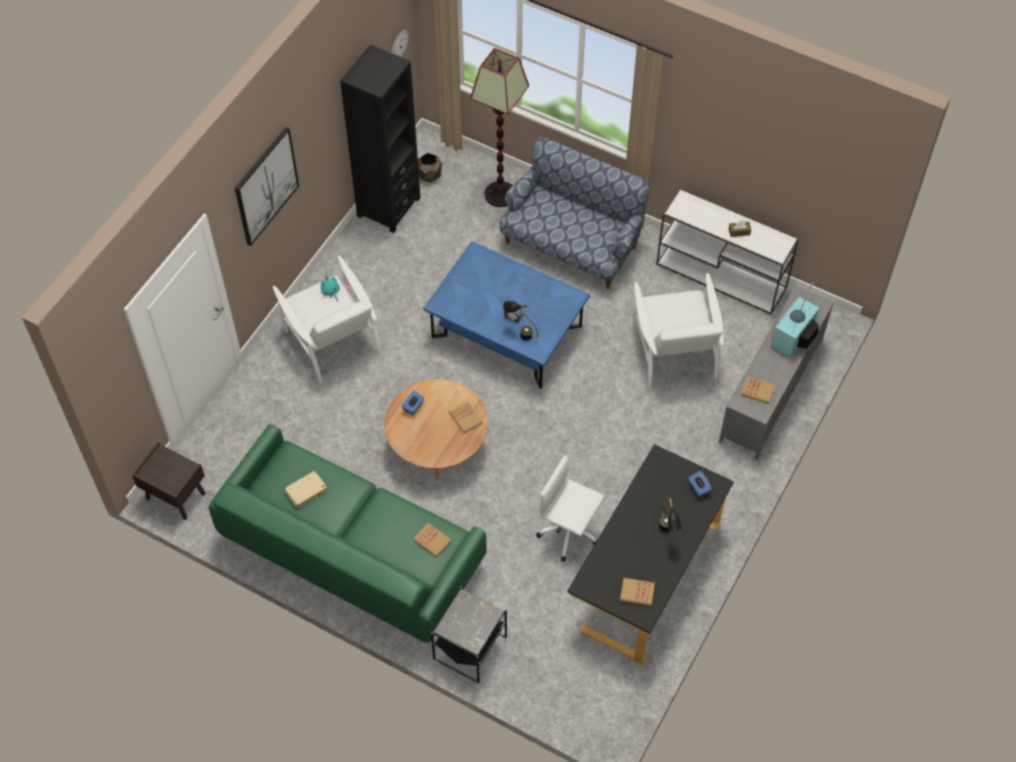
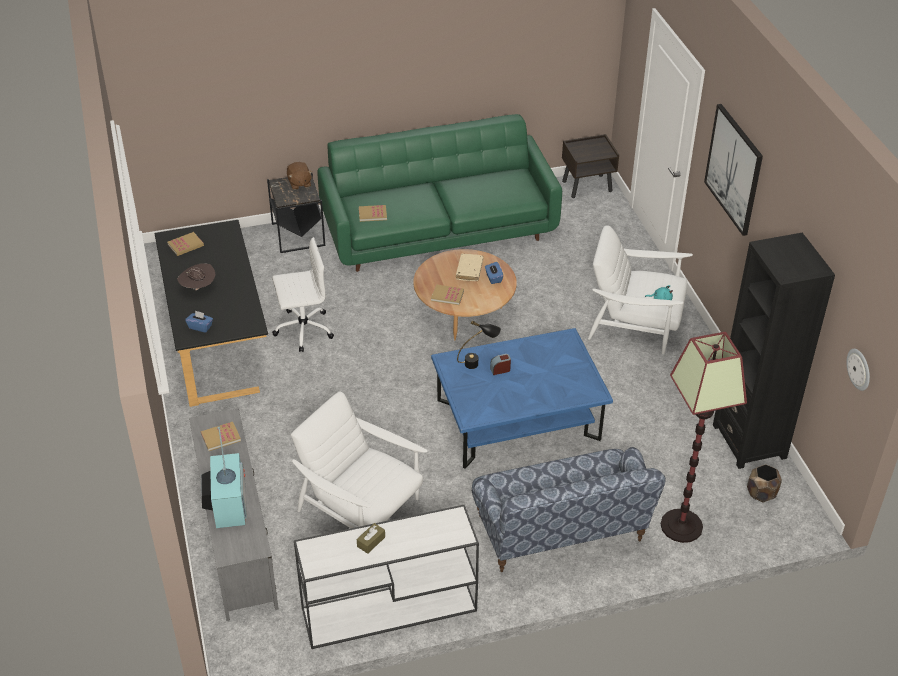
camera: 135 degrees right, 15 degrees down
(306, 491) = (490, 187): beige book -> beige book (469, 270)
(456, 625) = (299, 183): none -> brown plush toy
(667, 531) = (198, 288): black table lamp -> brown hat

